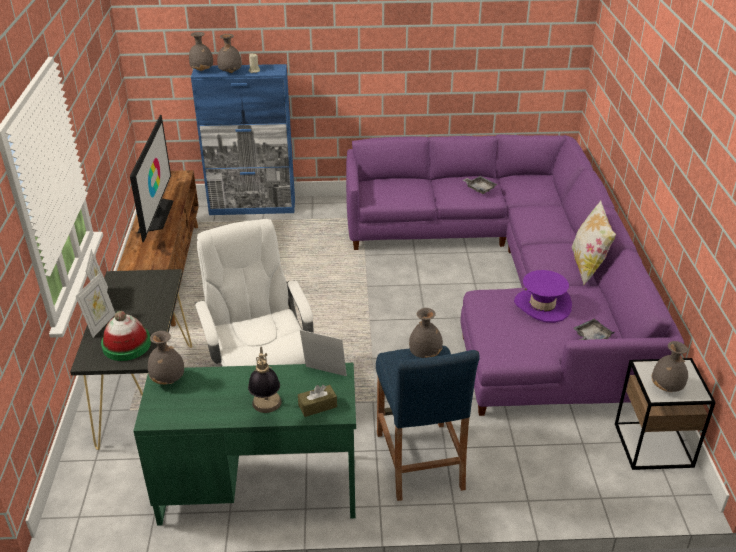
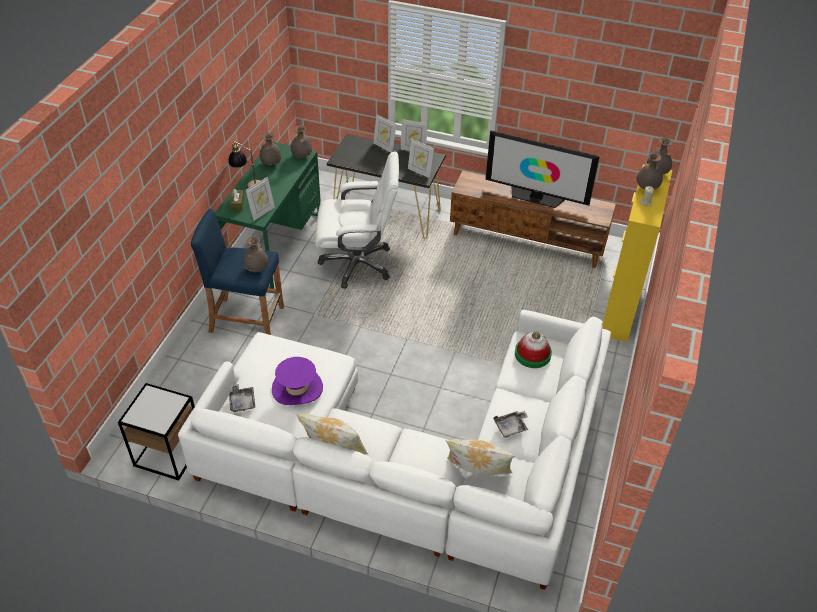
camera: 110 degrees right, 10 degrees up
(126, 345) = (357, 154): hat -> hat (532, 354)
(154, 281) = (420, 172): none -> picture frame
(253, 207) = (620, 309): blue cabinet -> yellow cabinet
(513, 281) = (412, 460): purple sofa -> white sofa
(538, 196) = (477, 474): none -> pillow
(667, 387) = (150, 401): grey vase -> grey vase (270, 163)

